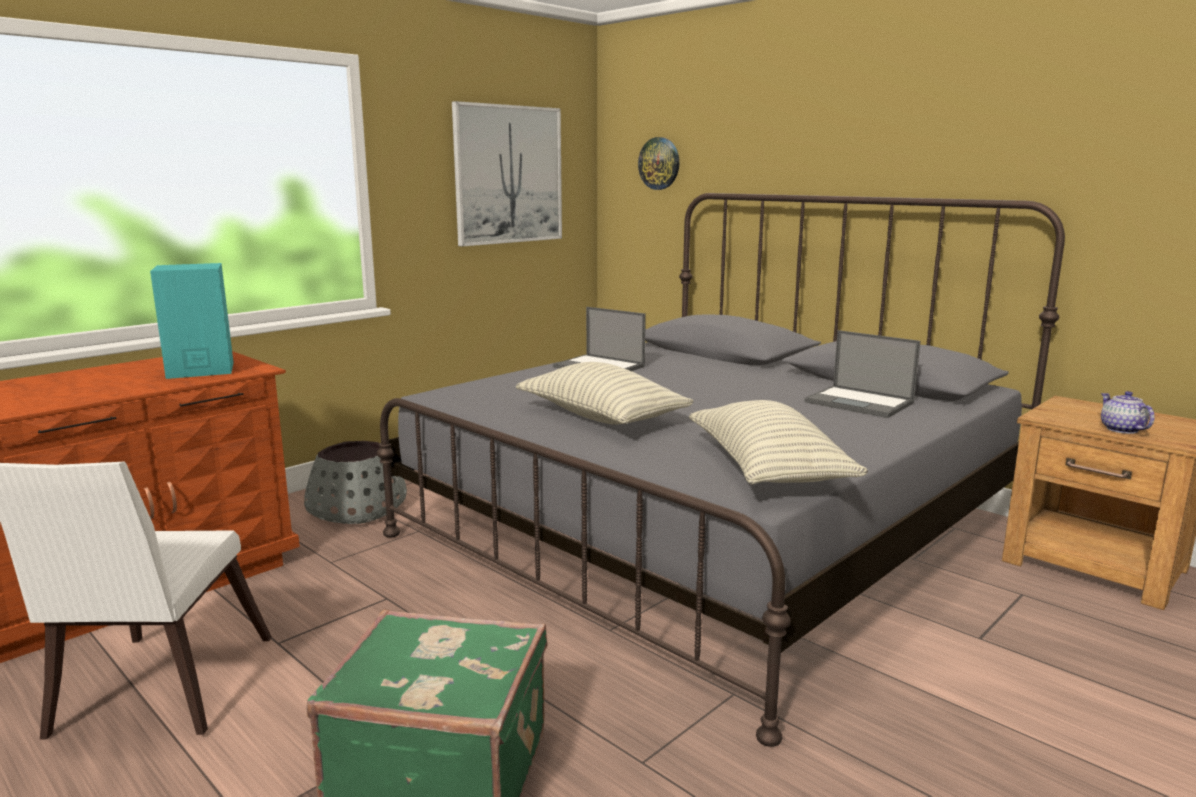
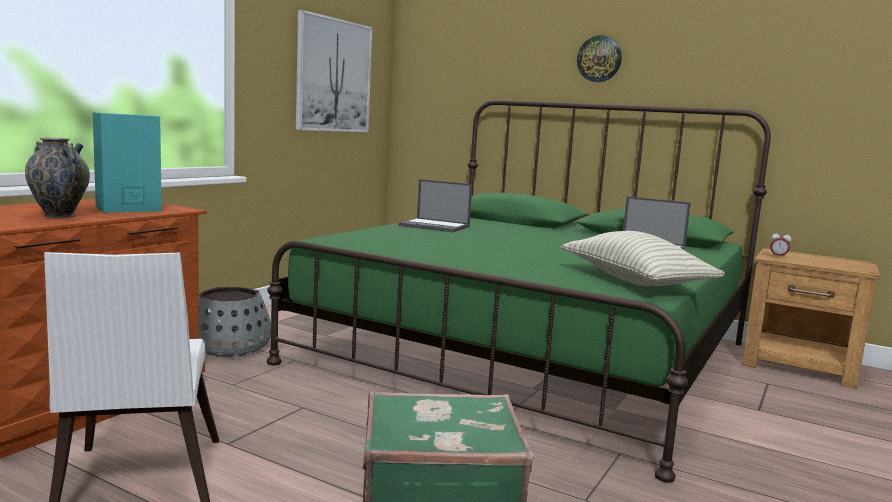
camera: 15 degrees left, 5 degrees down
(111, 386) = (59, 216): none -> vase
(601, 418) = (476, 254): pillow -> none
(659, 163) = (450, 76): wall clock -> wall clock (599, 59)
(709, 530) = (530, 353): grey bed -> green bed
(1059, 415) = (778, 257): none -> alarm clock
(1121, 429) = (823, 264): teapot -> none

